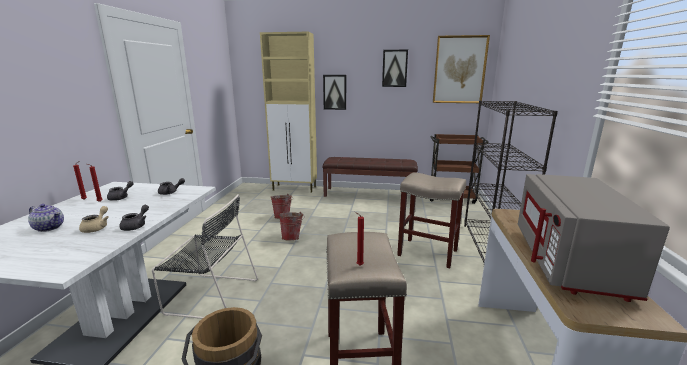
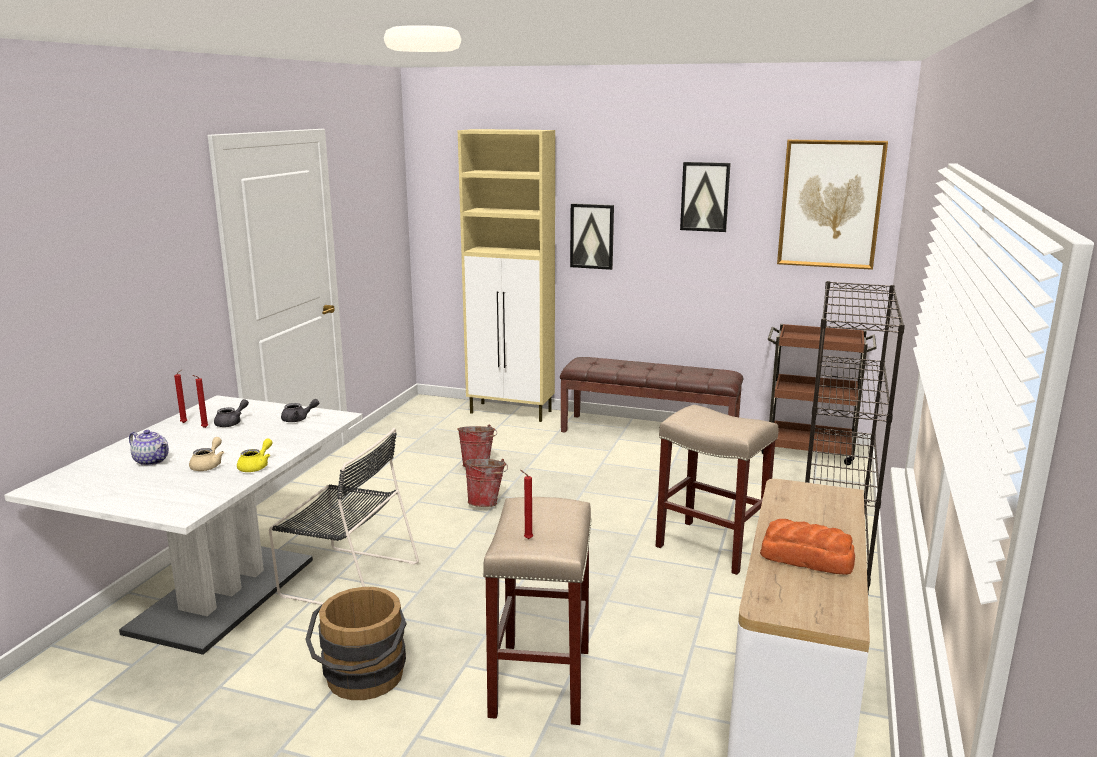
camera: 10 degrees right, 0 degrees up
(136, 226) = (256, 466): grey teapot -> yellow teapot
(569, 262) = (807, 559): grey microwave -> bread

